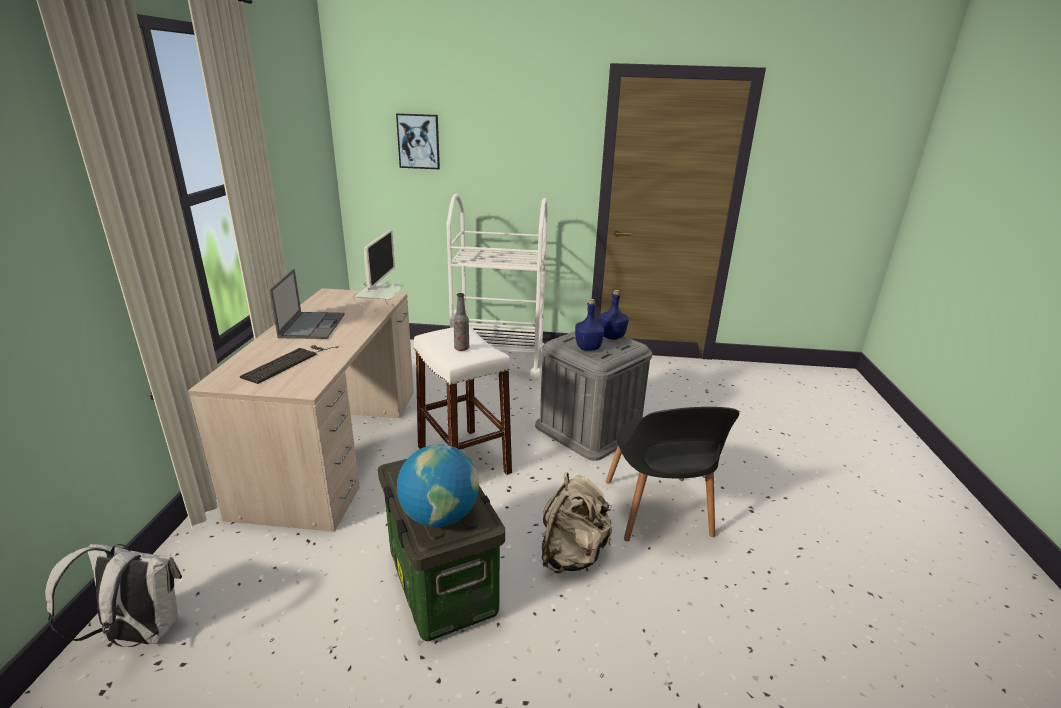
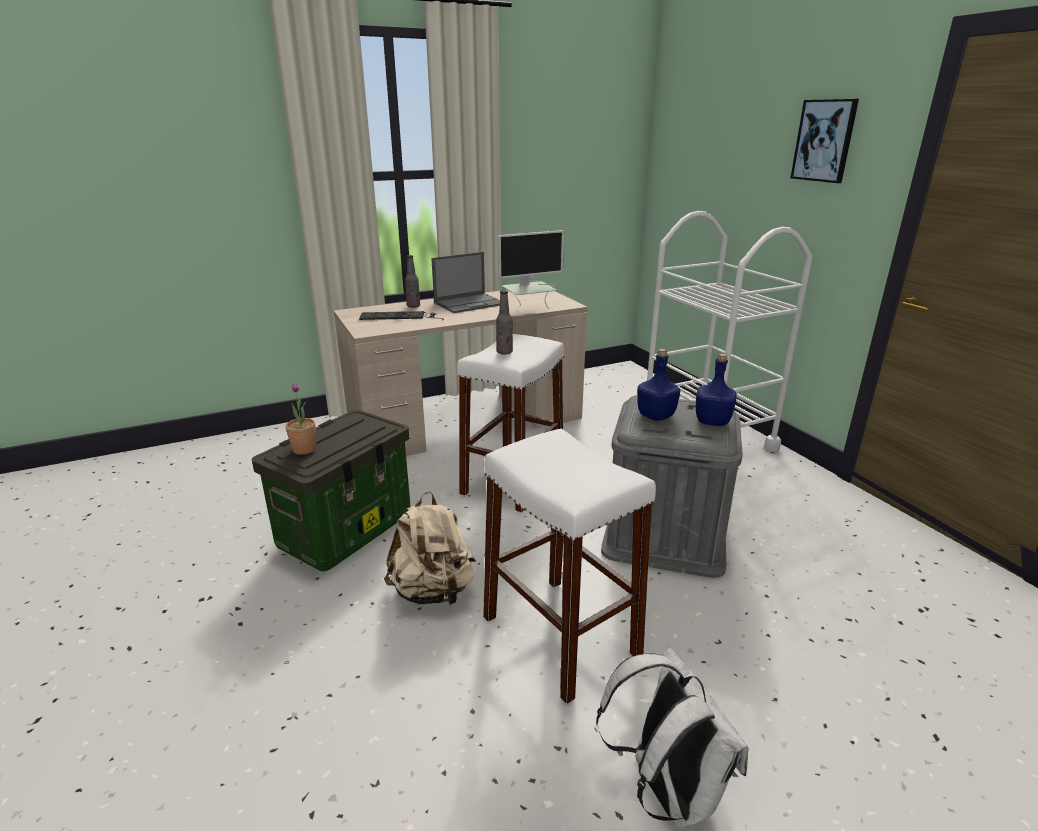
camera: 60 degrees right, 0 degrees up
(139, 634) = (241, 447): white backpack -> white backpack (666, 789)
(268, 349) = (413, 306): none -> bottle
(418, 141) = (710, 149): picture -> picture (824, 141)
(439, 516) = (304, 449): globe -> potted plant
(657, 511) = (560, 635): black chair -> white stool

